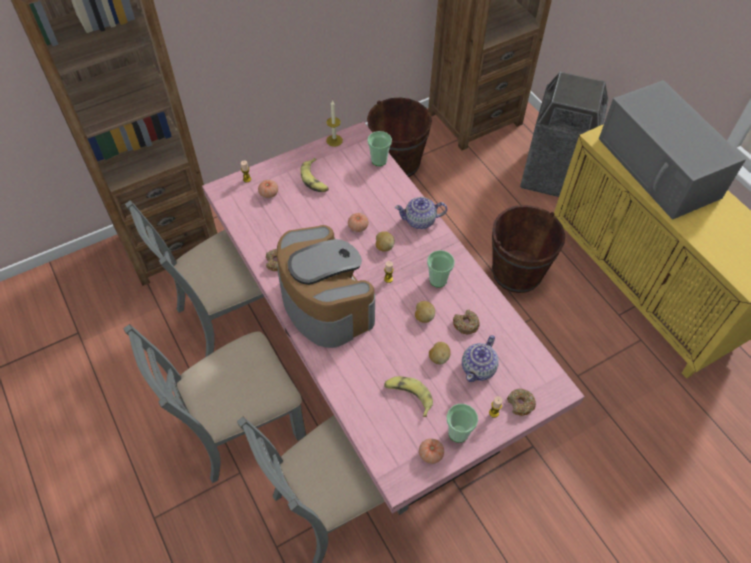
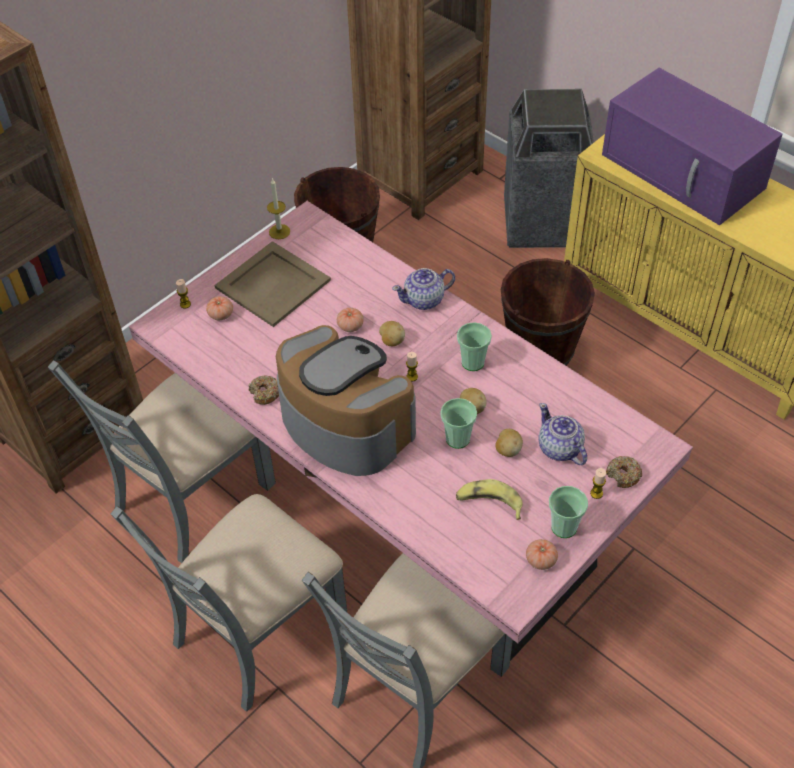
camera: 15 degrees left, 5 degrees down
(315, 180) = (274, 284): banana -> beige tray
(379, 160) = (345, 242): cup -> cup (457, 439)
(465, 324) = (525, 404): donut -> none
(478, 368) = (559, 449): teapot -> teapot turned 135 degrees clockwise
(660, 168) = (685, 172): grey microwave -> purple microwave

